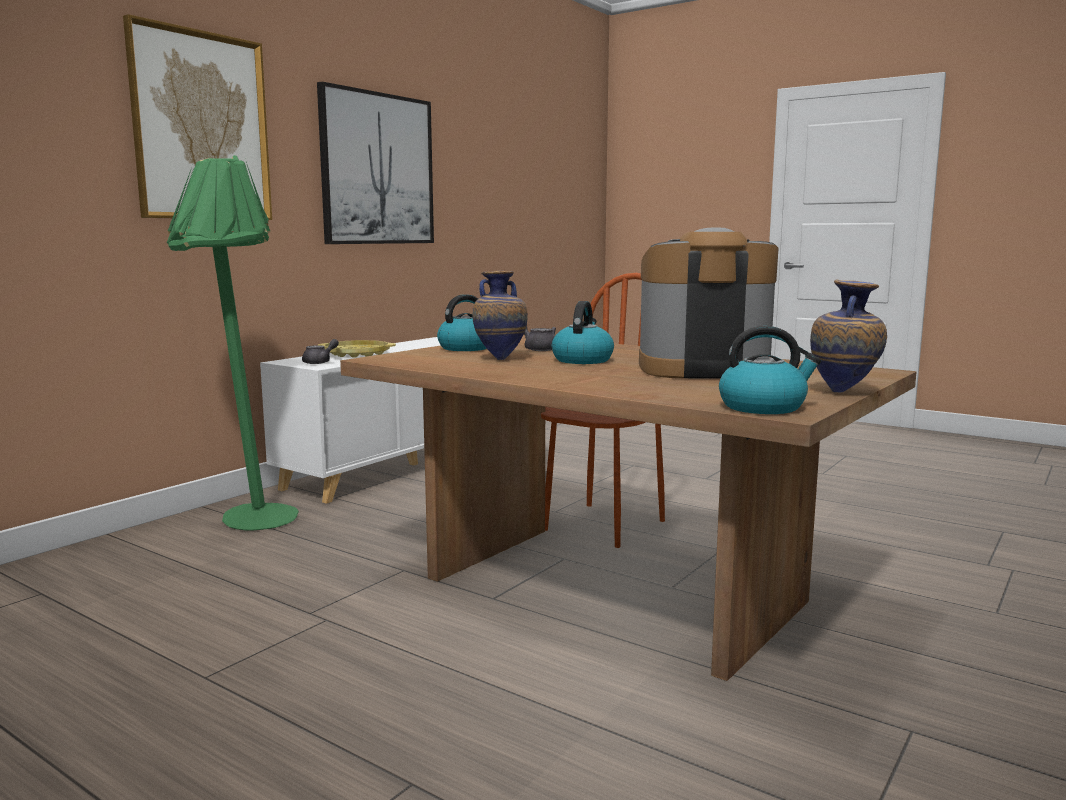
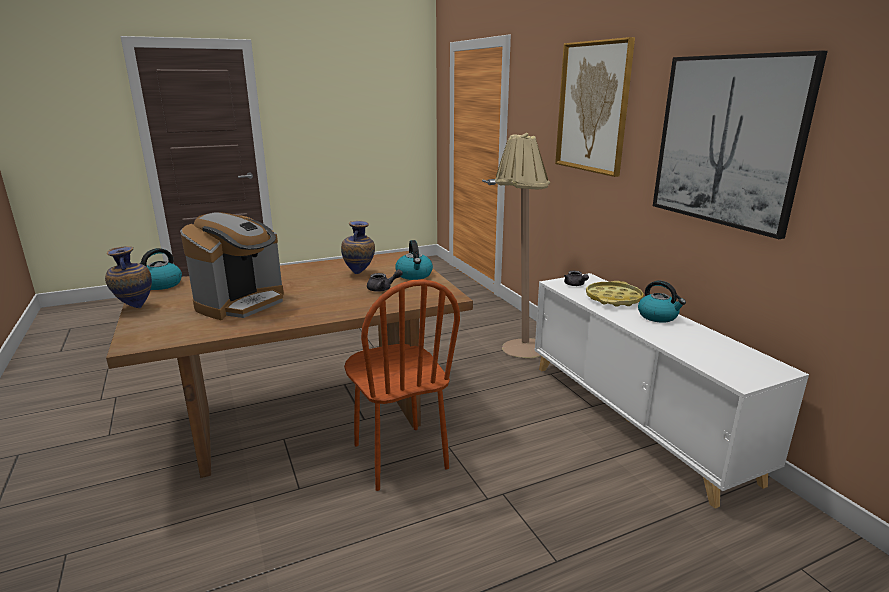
camera: 120 degrees right, 10 degrees up
(246, 523) = (518, 345): green floor lamp -> beige floor lamp
(582, 360) = (323, 288): kettle -> kettle (658, 316)

